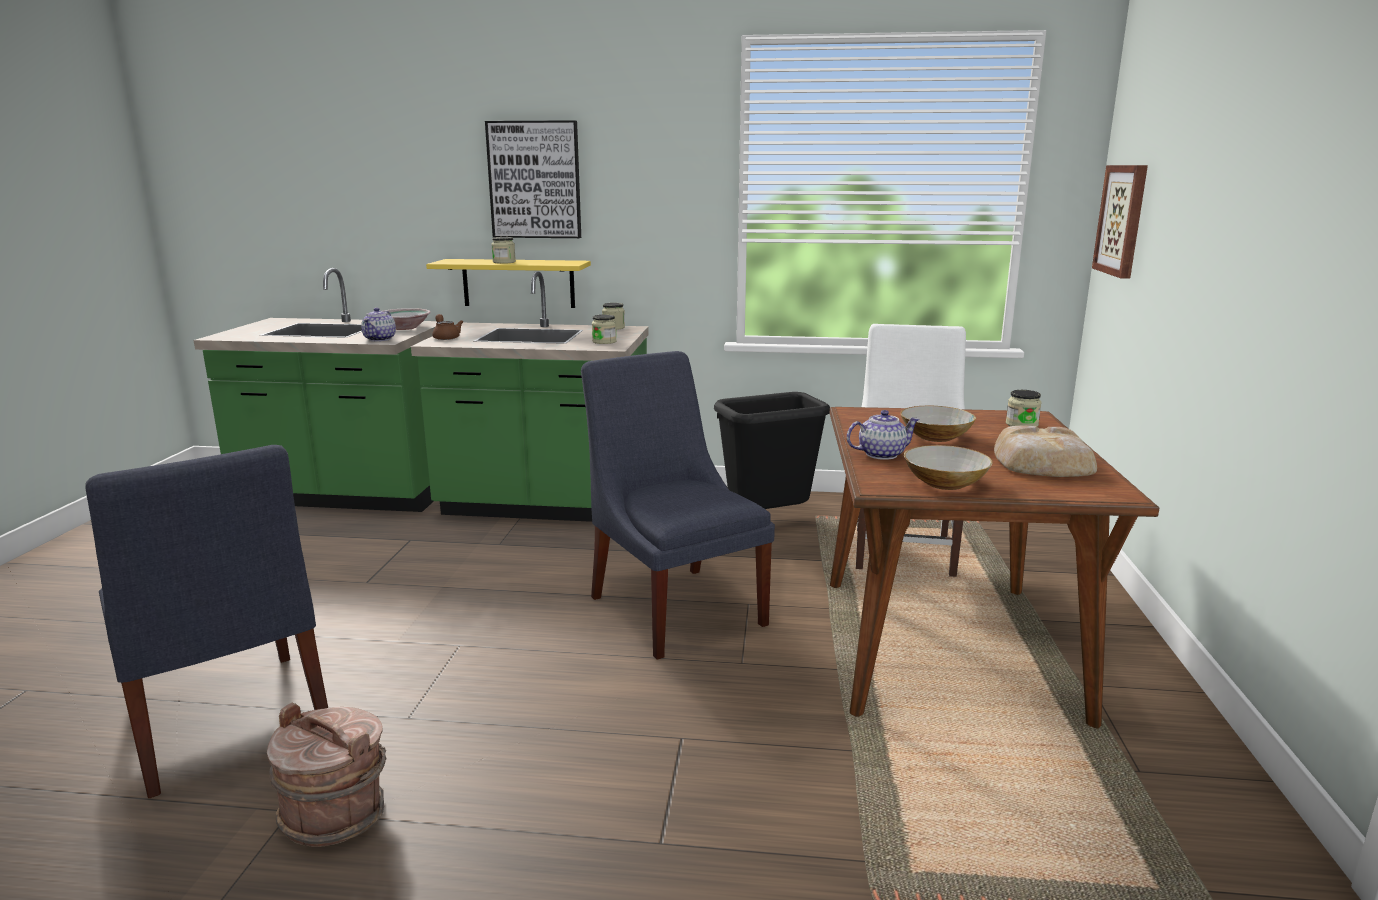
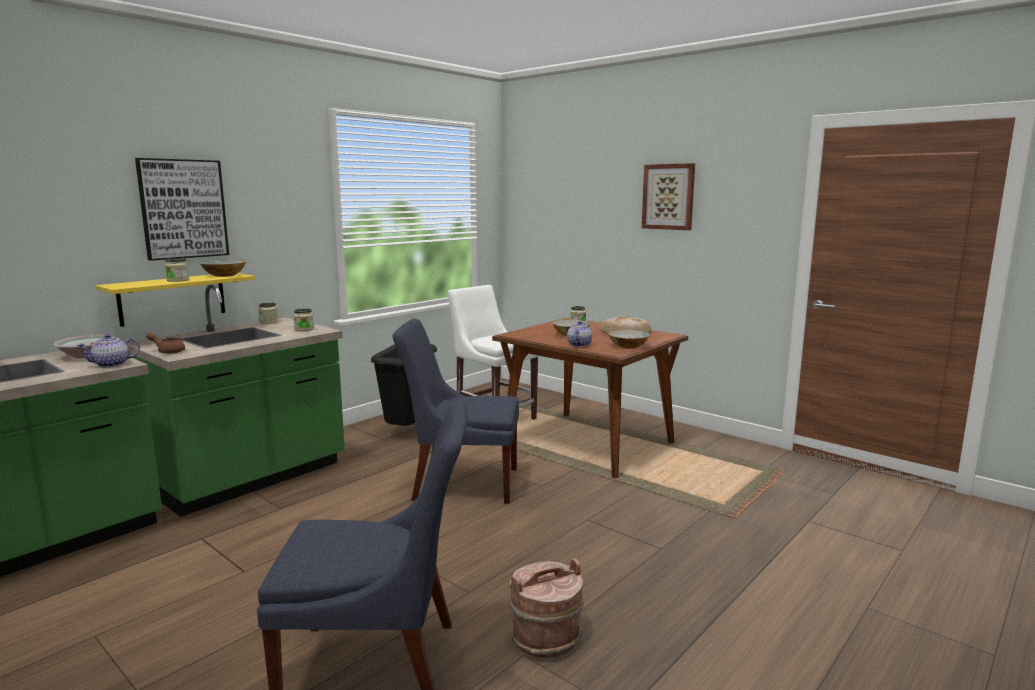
camera: 55 degrees left, 5 degrees down
(380, 339) = (112, 364): teapot -> teapot turned 105 degrees clockwise
(560, 262) = (225, 275): none -> bowl
(1122, 220) = (532, 222): picture -> picture (668, 197)

